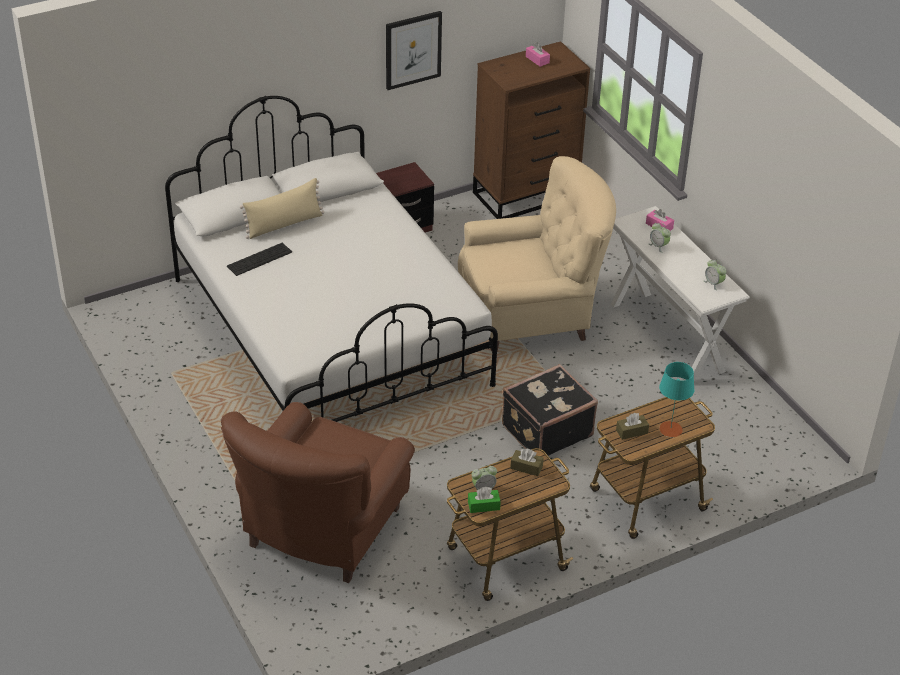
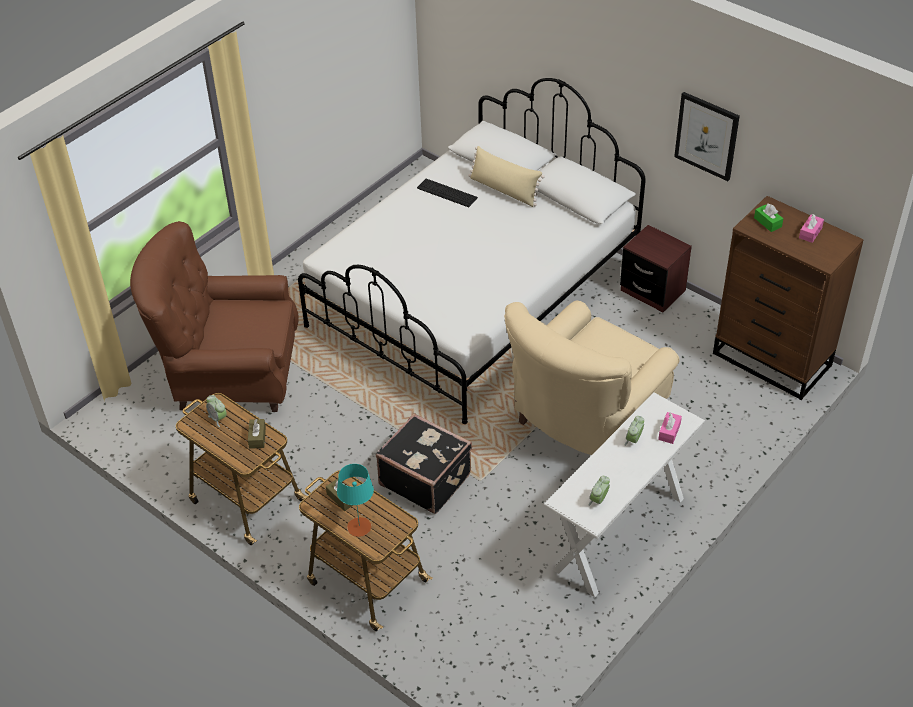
camera: 70 degrees right, 5 degrees up
(483, 506) = (197, 424): green tissue box -> green tissue box (767, 222)
(532, 315) = (585, 420): beige armchair -> beige armchair turned 75 degrees clockwise

